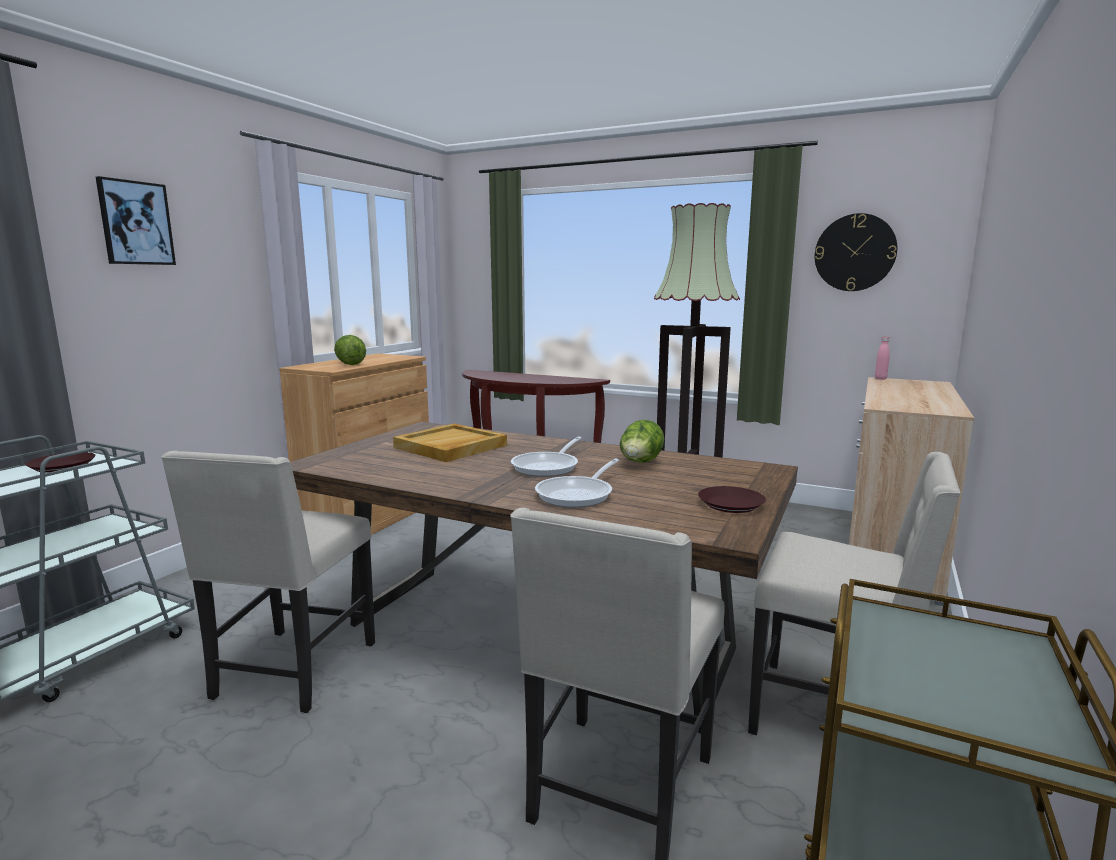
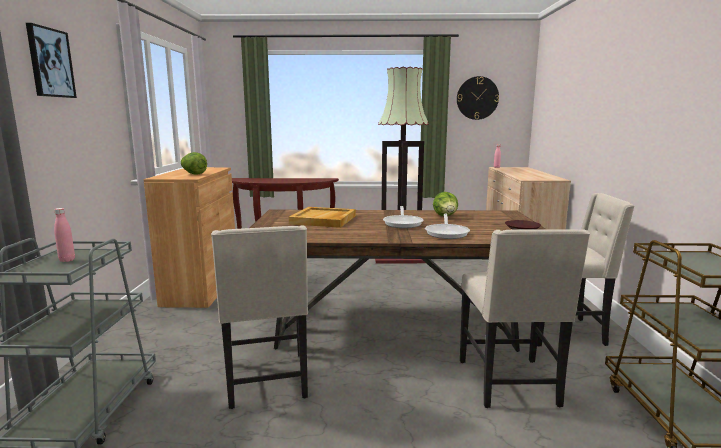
camera: 25 degrees left, 0 degrees up
(62, 467) = (67, 260): brown plate -> pink bottle

